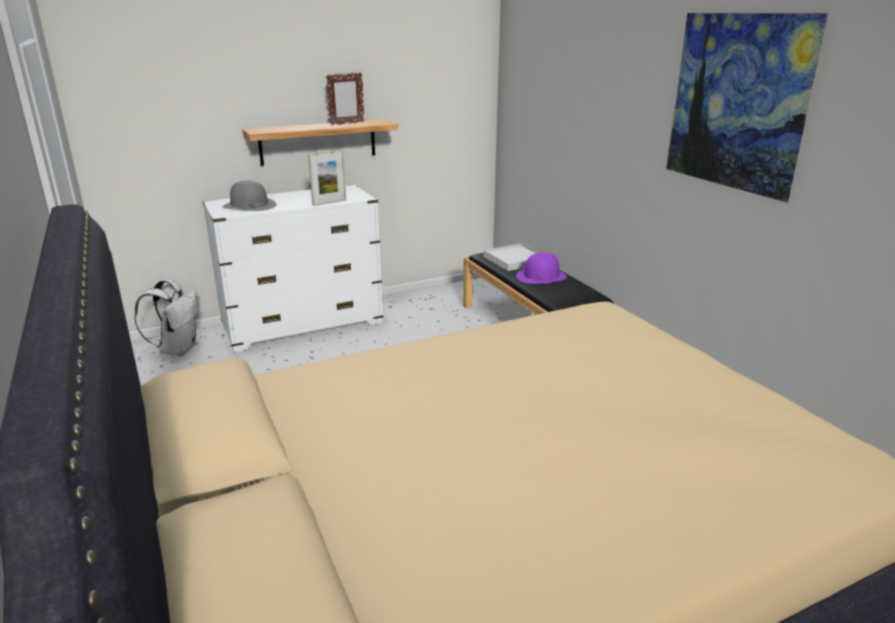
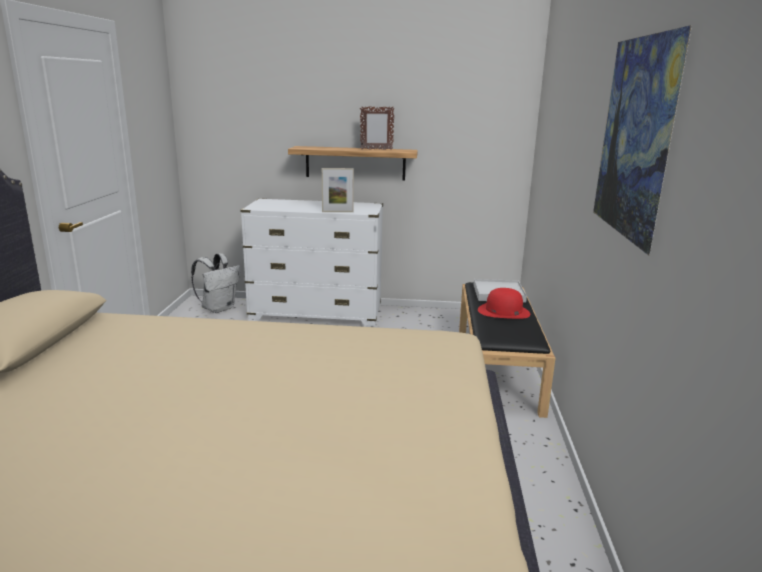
camera: 30 degrees right, 5 degrees down
(249, 205) = (280, 205): grey hat -> none
(541, 276) = (503, 311): purple hat -> red hat

